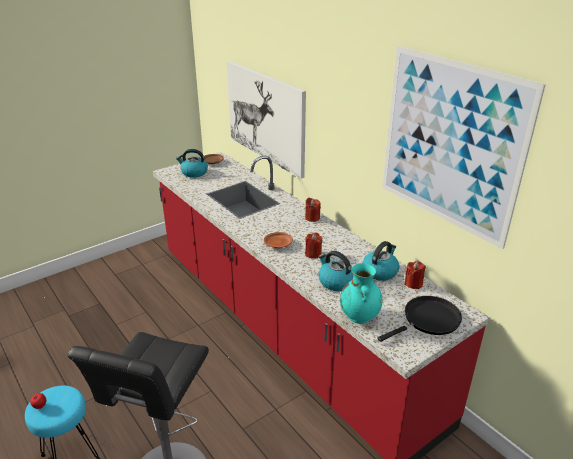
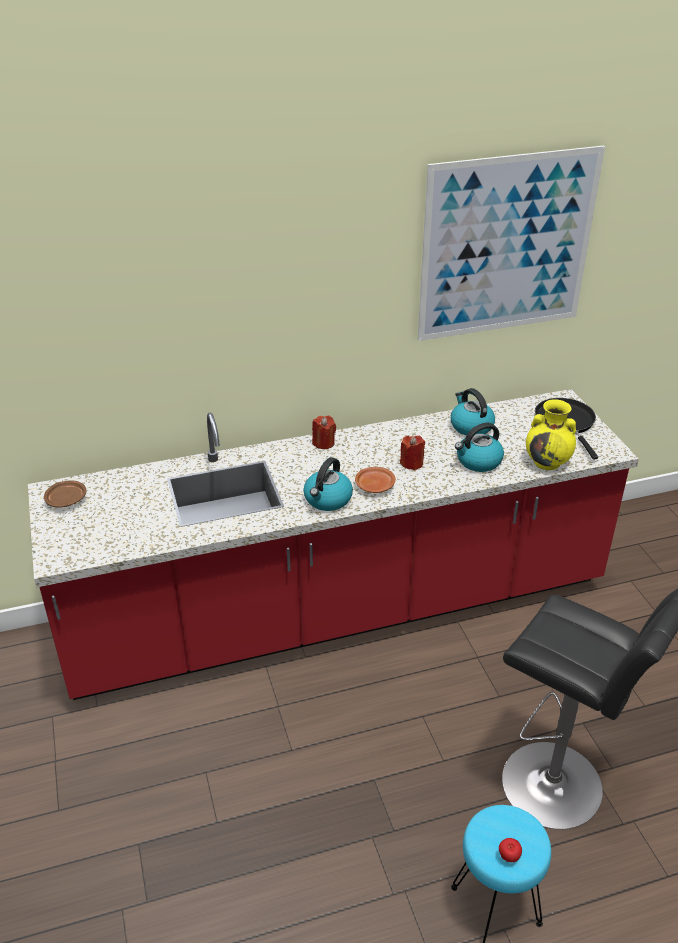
camera: 70 degrees left, 5 degrees up
(194, 173) = (89, 528): kettle -> kettle (327, 499)
(266, 117) = (157, 363): picture -> none
(359, 316) = (548, 462): turquoise vase -> yellow vase
(413, 283) = (502, 412): red candle -> none

